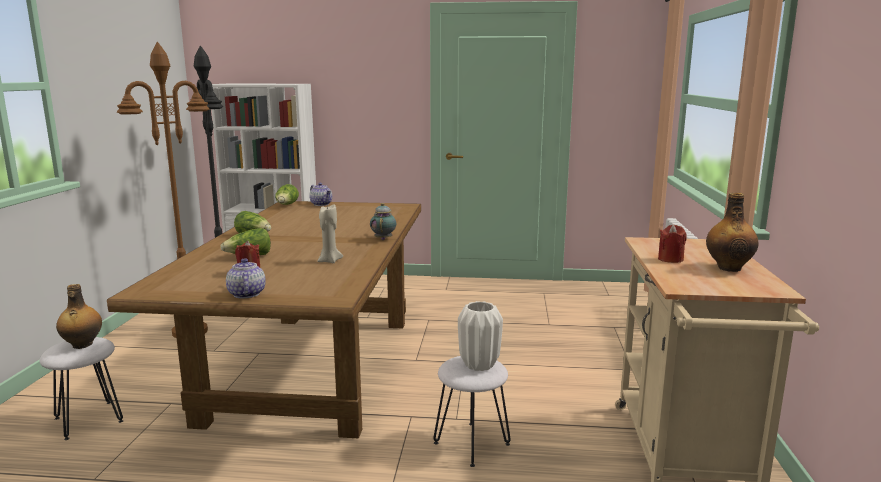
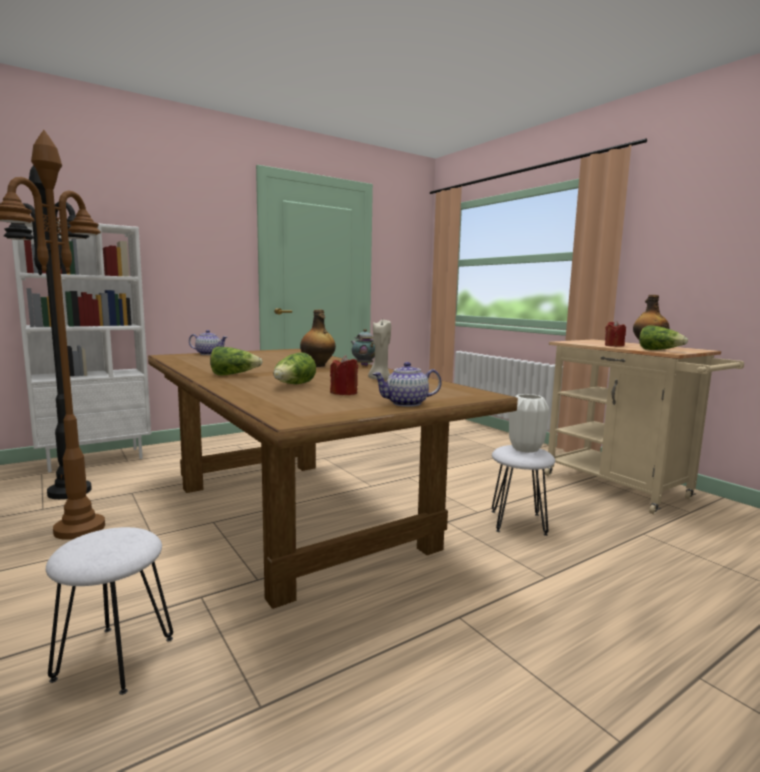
camera: 40 degrees left, 5 degrees down
(82, 345) = (112, 540): bottle -> bottle (317, 366)
(246, 294) = (406, 403): teapot -> teapot turned 45 degrees counterclockwise
(287, 205) = (173, 357): lettuce -> lettuce (659, 350)

